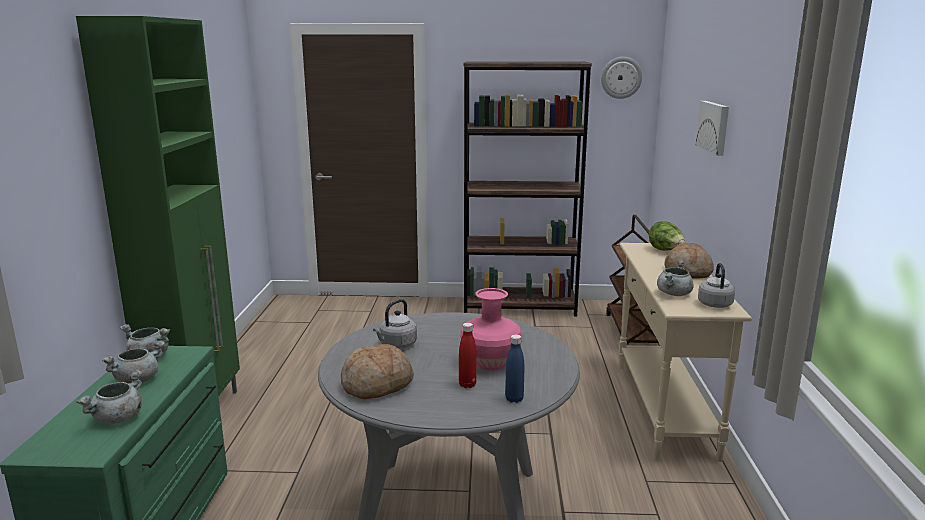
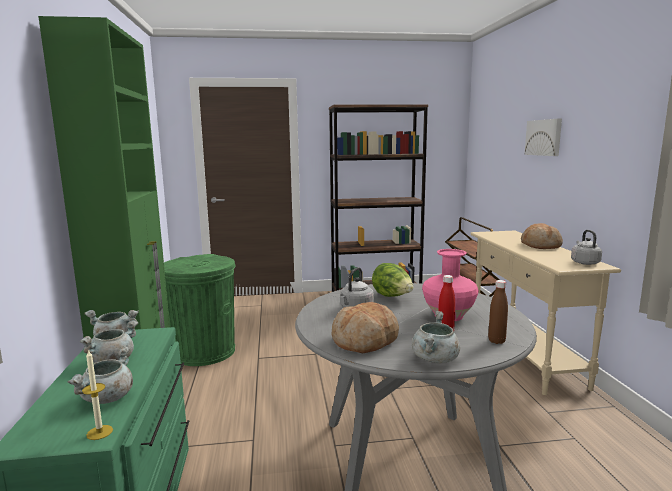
camera: 10 degrees left, 5 degrees down
(99, 450) = (99, 432): none -> candle
(283, 366) = (204, 352): none -> green trash can
(514, 399) = (496, 341): blue bottle -> brown bottle
(621, 77) = (442, 119): wall clock -> none
(666, 251) = (509, 235): lettuce -> lettuce (392, 297)
(674, 294) = (548, 258): grey cooking pot -> grey cooking pot (435, 359)

